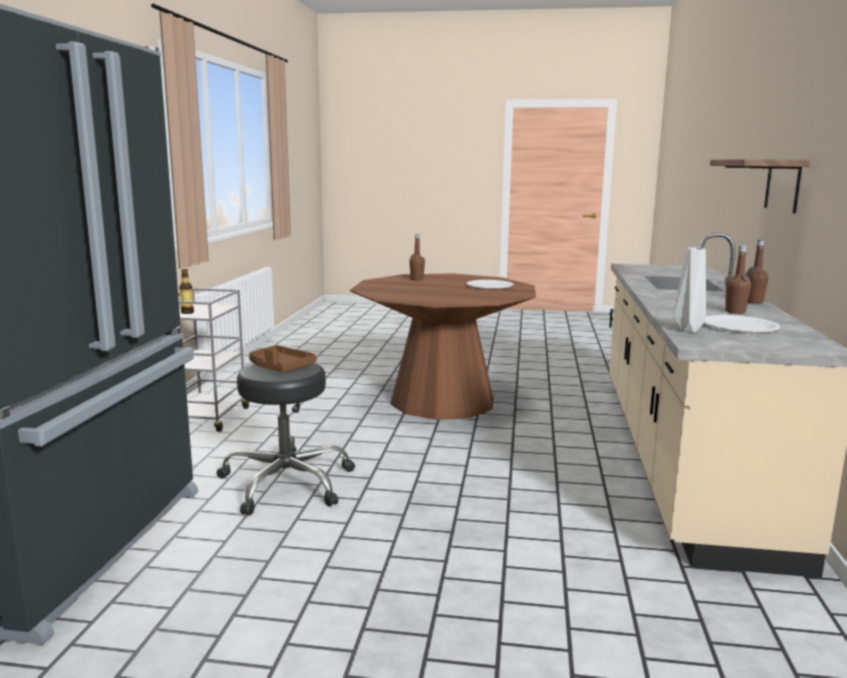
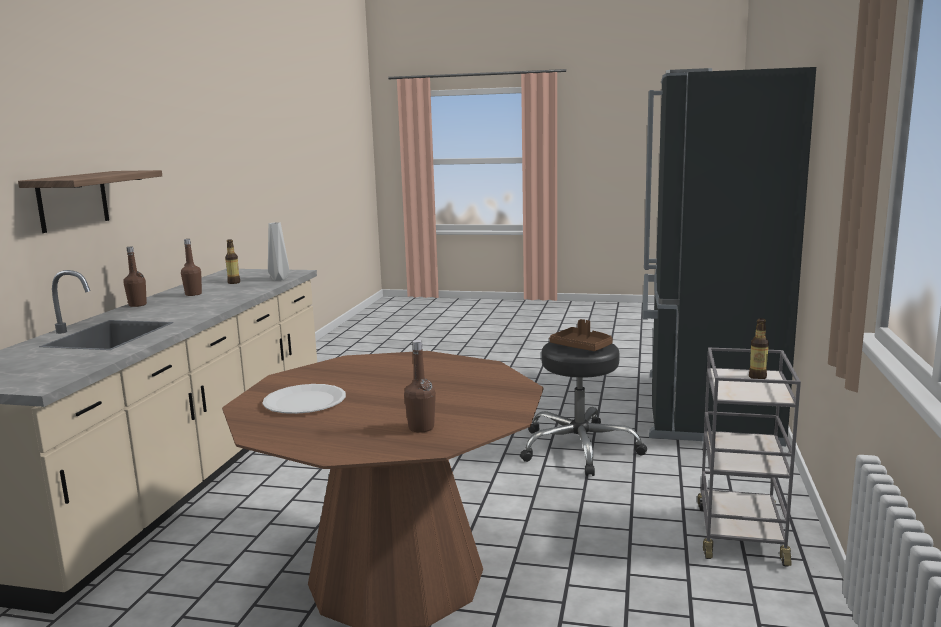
camera: 175 degrees left, 0 degrees up
(739, 326) = (234, 282): white plate -> bottle

